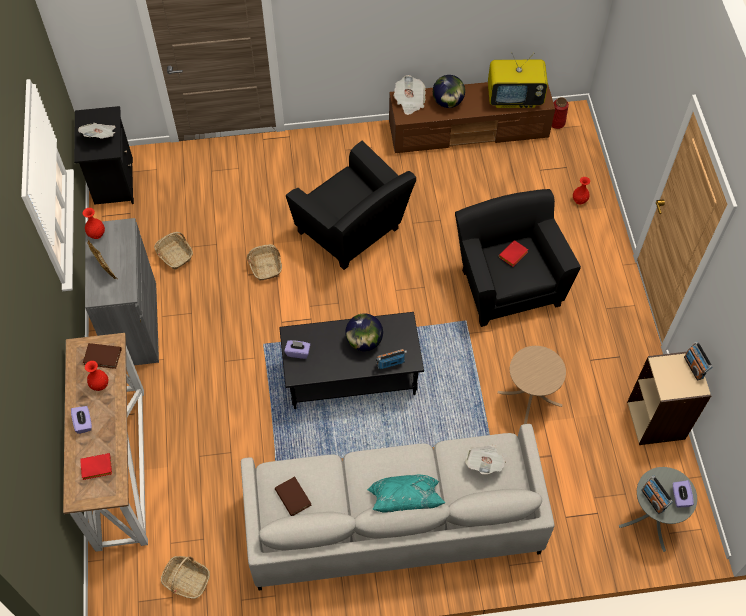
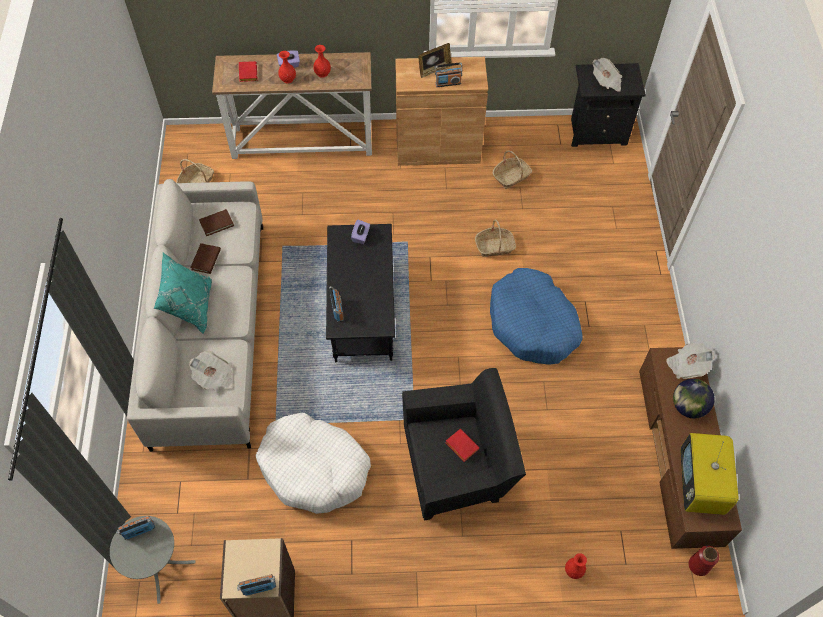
camera: 95 degrees right, 0 degrees up
(97, 234) = (471, 64): red vase -> red vase (287, 79)
(102, 356) = (349, 75): brown book -> brown book (206, 260)
(125, 254) = (448, 83): none -> radio
(134, 324) = (438, 148): grey cabinet -> brown cabinet
(353, 232) = (532, 324): black armchair -> blue dog bed
(364, 341) = (365, 290): globe -> none
(529, 399) = (314, 468): beige side table -> white dog bed
(680, 497) = (135, 559): purple tissue box -> none

